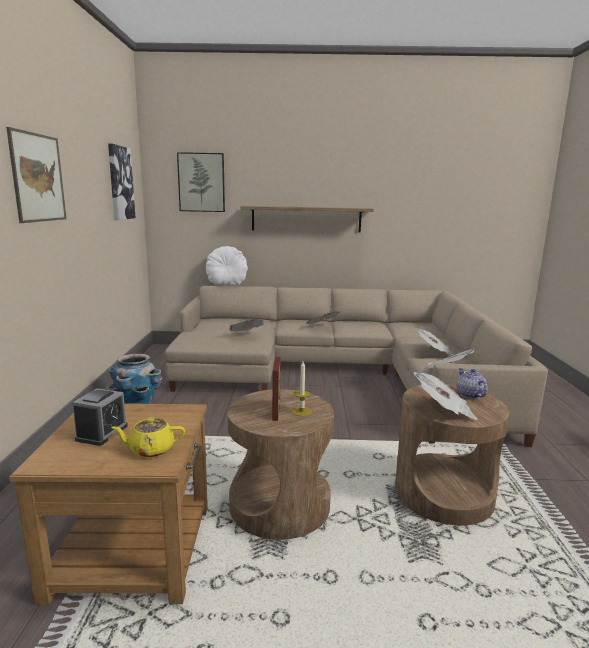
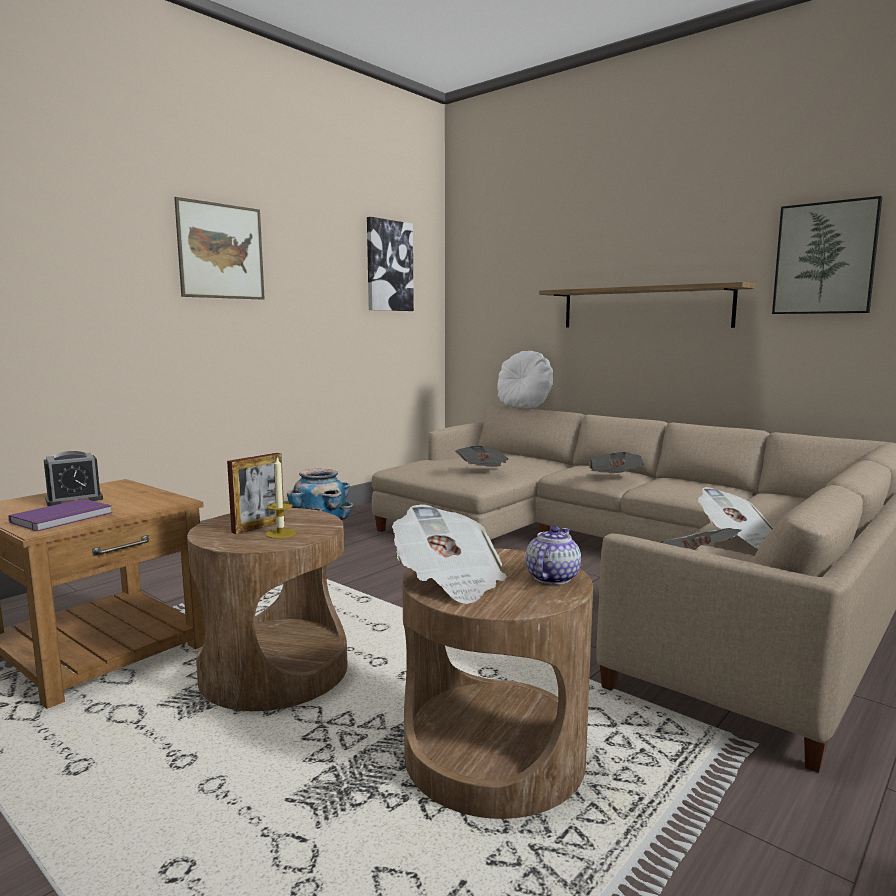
camera: 40 degrees right, 5 degrees down
(151, 450) = (64, 518): yellow teapot -> purple book
(201, 182) = (507, 262): picture -> picture (825, 258)

